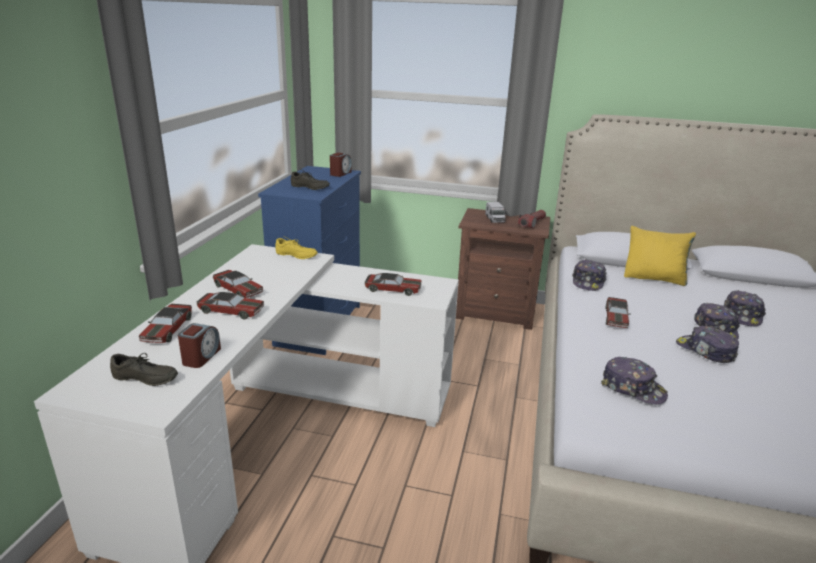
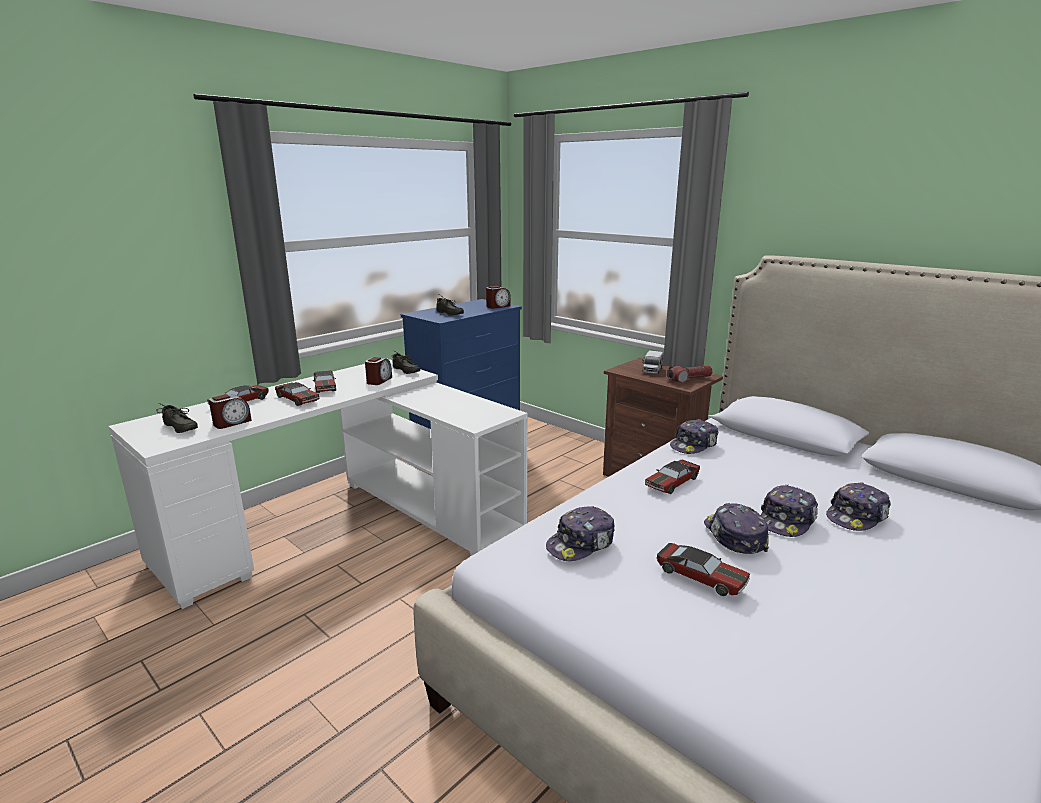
camera: 30 degrees right, 5 degrees down
(286, 272) = (379, 380): none -> alarm clock
(295, 256) = (405, 371): yellow shoe -> grey shoe
(393, 289) = (454, 409): toy car -> toy car (701, 576)
(633, 388) = (581, 544): cap -> cap turned 75 degrees clockwise
(654, 278) = (788, 457): yellow pillow -> none

